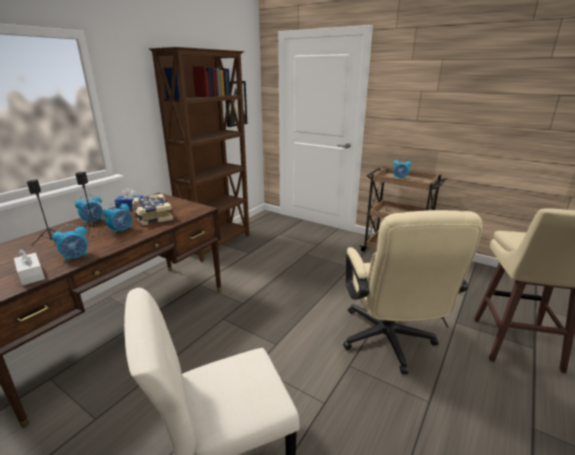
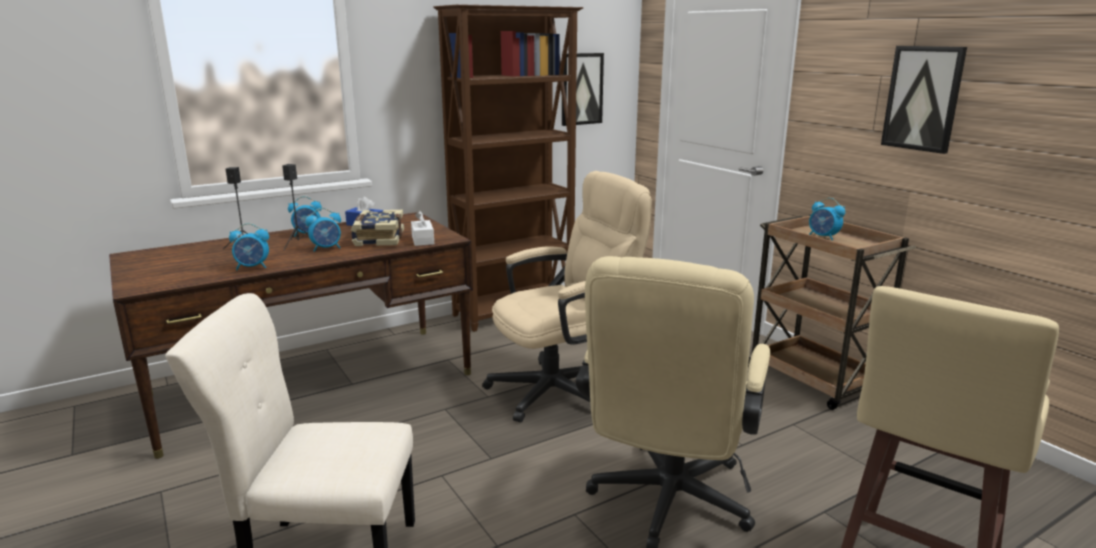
camera: 25 degrees right, 5 degrees down
(31, 275) = (196, 275): white tissue box -> white tissue box (422, 240)
(282, 286) = (564, 388): none -> beige office chair
(446, 102) = (923, 98): none -> picture

